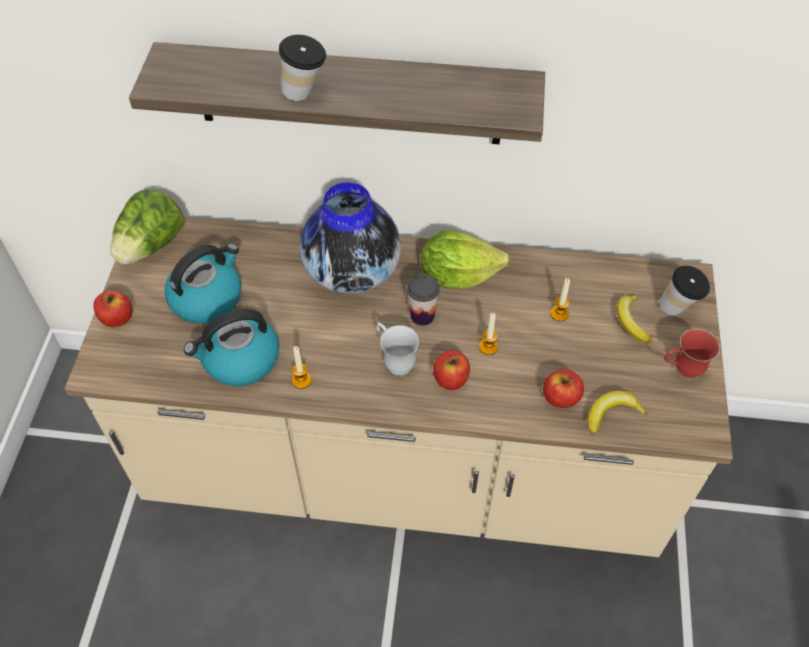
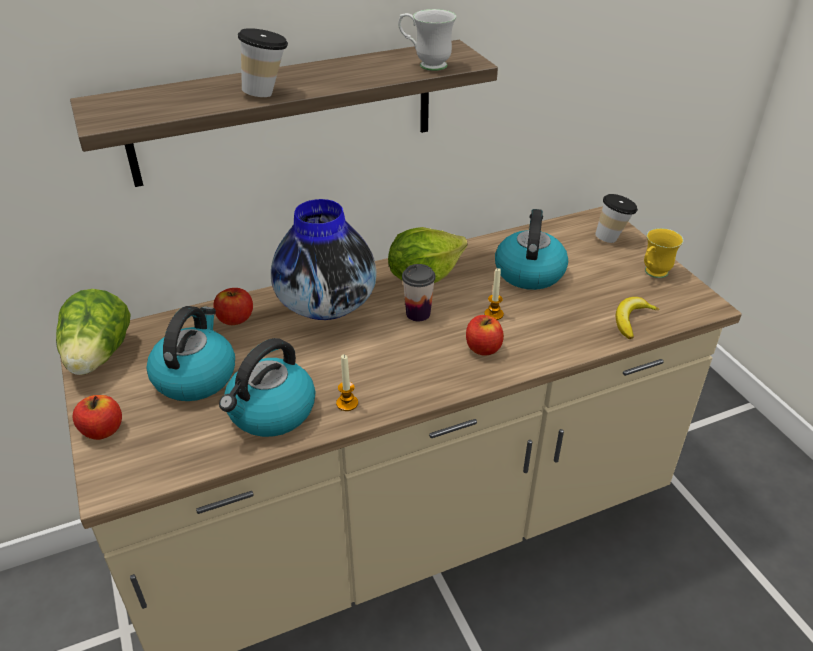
camera: 30 degrees left, 15 degrees down
(395, 361) = (423, 355): white mug -> white mug (425, 65)
(559, 314) = (529, 272): candle -> kettle
(560, 397) = (583, 325): apple -> apple (235, 319)
(631, 321) = (586, 257): banana -> none
(681, 371) = (652, 274): red mug -> yellow mug

